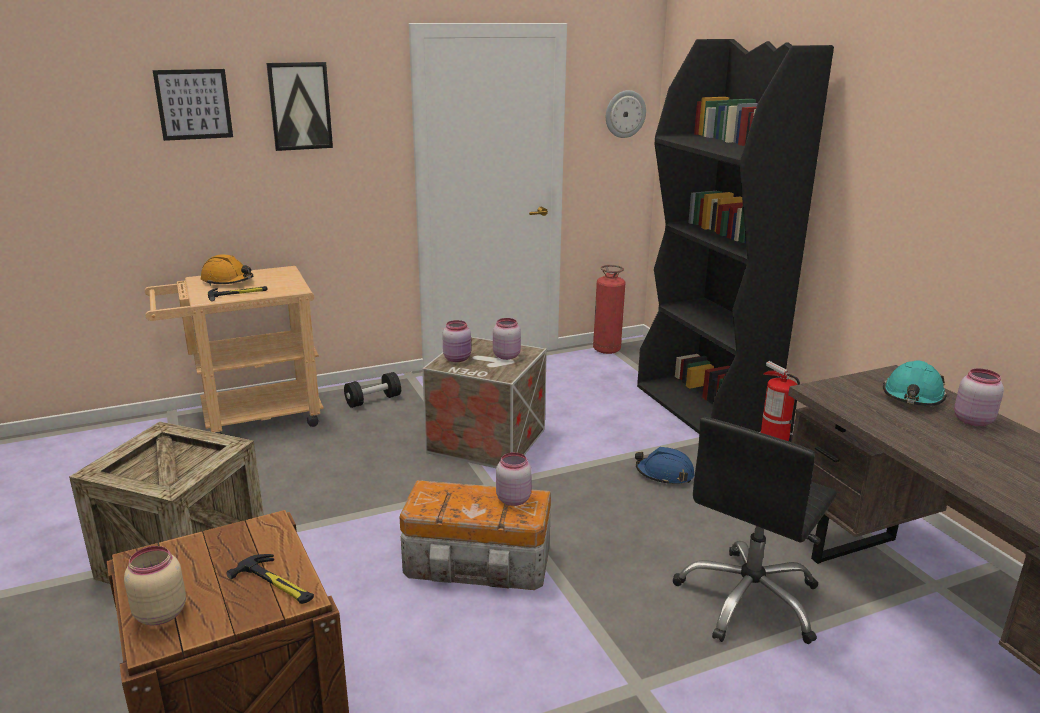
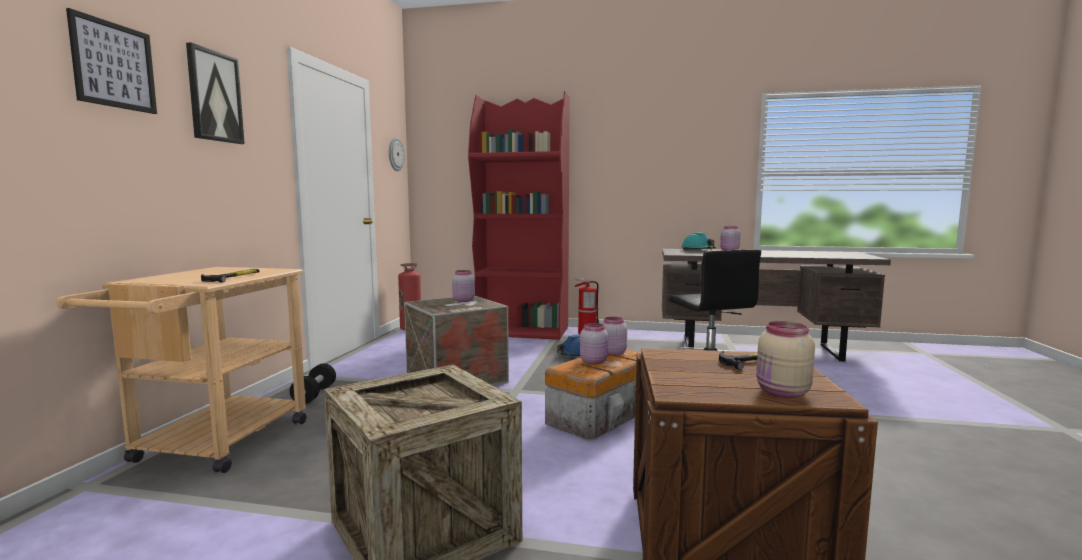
camera: 55 degrees left, 15 degrees down
(227, 281) = (181, 277): orange hard hat -> none
(458, 358) = (440, 307): pink jar -> pink jar (594, 361)
(705, 407) = (522, 331): black bookcase -> red bookcase

